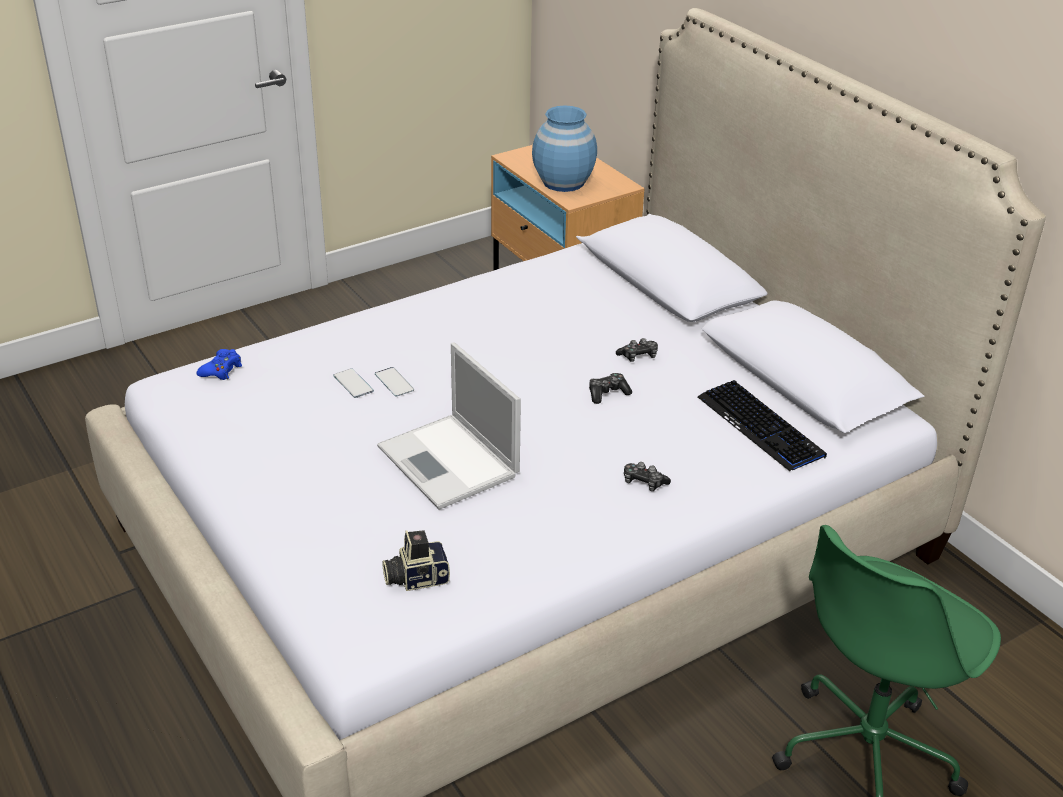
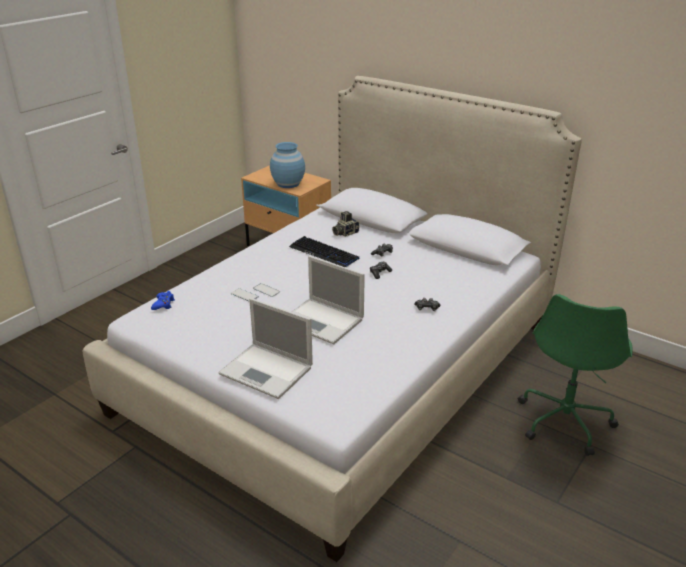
camera: 20 degrees left, 5 degrees down
(305, 529) = (267, 371): none -> laptop
(416, 577) = (344, 379): camera -> camera (345, 233)
(760, 427) = (463, 272): keyboard -> keyboard (324, 253)

